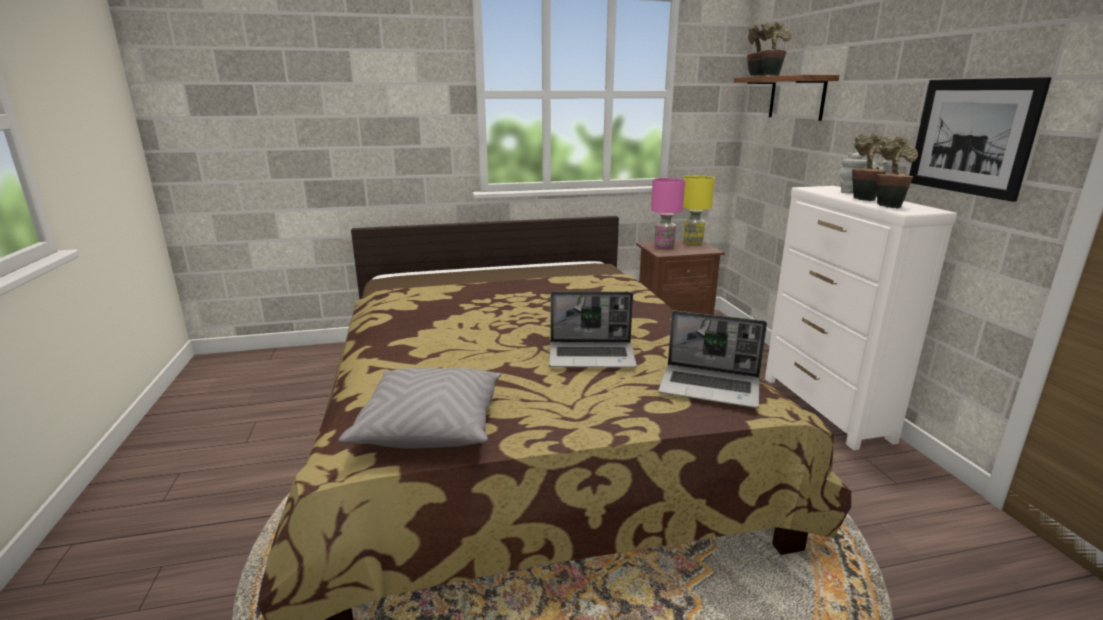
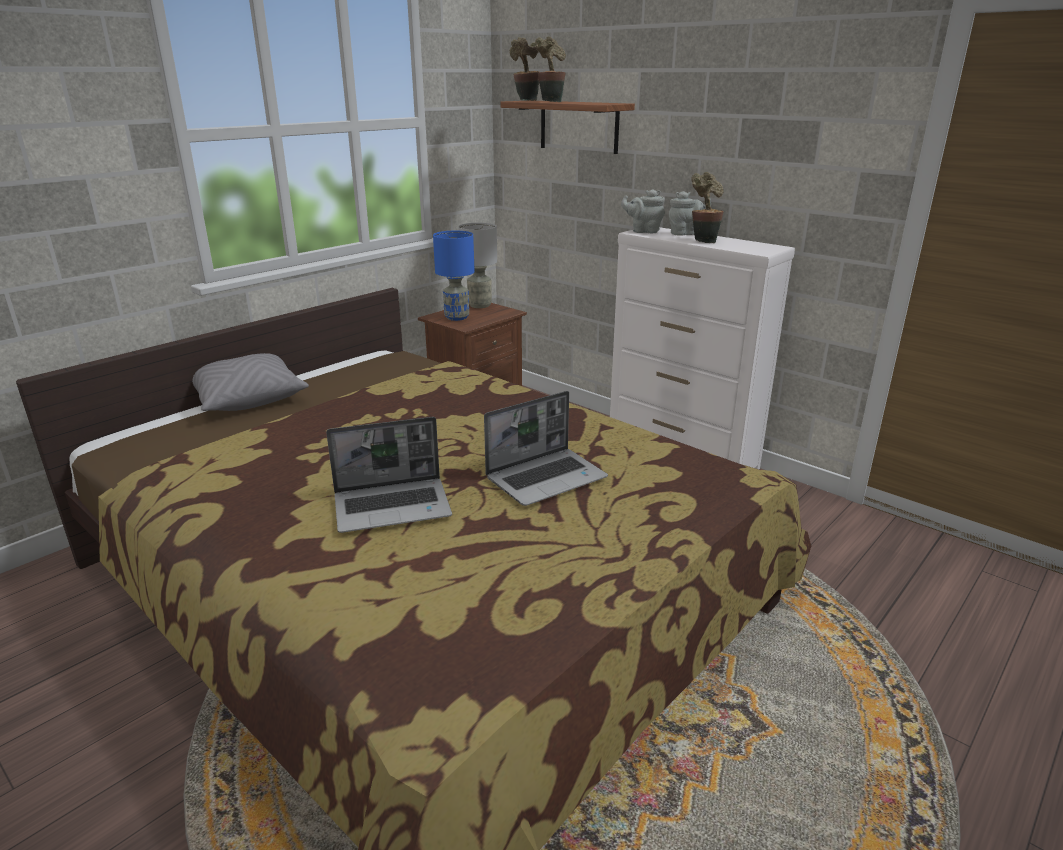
camera: 35 degrees left, 5 degrees up
(430, 425) = (484, 630): grey pillow -> grey pillow (246, 398)
(663, 247) = (456, 317): pink table lamp -> blue table lamp
(692, 242) = (479, 305): yellow table lamp -> grey table lamp
(711, 387) = (690, 474): laptop -> laptop (393, 506)
(818, 188) = (643, 231): none -> grey teapot
(887, 206) = (737, 247): potted plant -> none
(972, 136) = (797, 173): picture -> none

